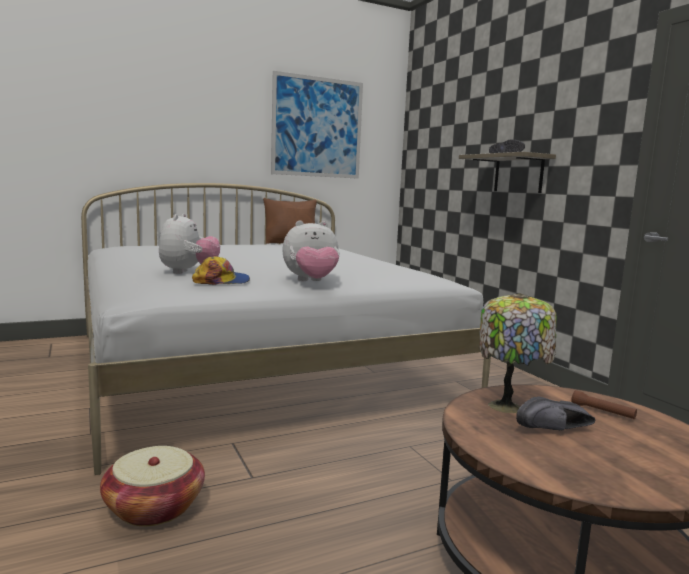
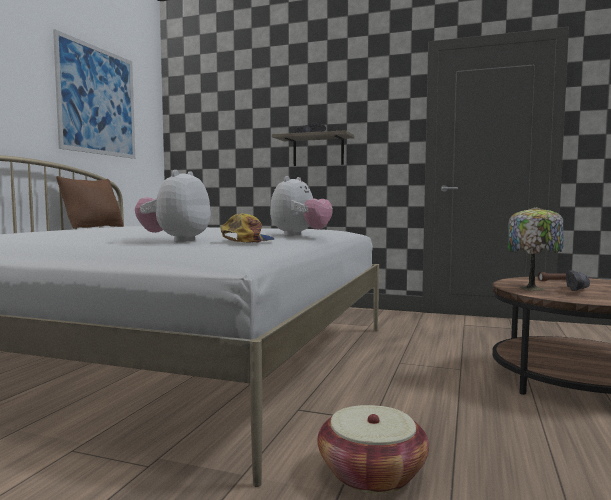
camera: 45 degrees left, 5 degrees down
(188, 272) = (176, 241): plush toy -> plush toy turned 120 degrees counterclockwise

